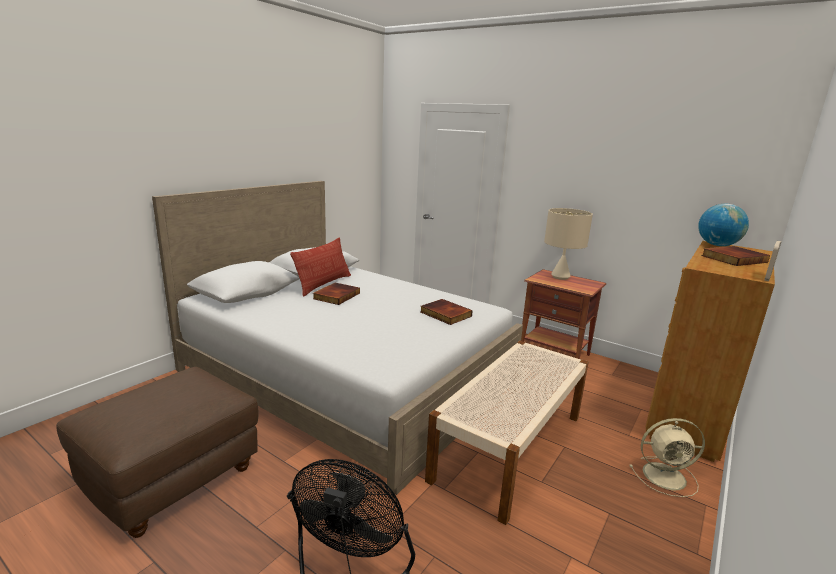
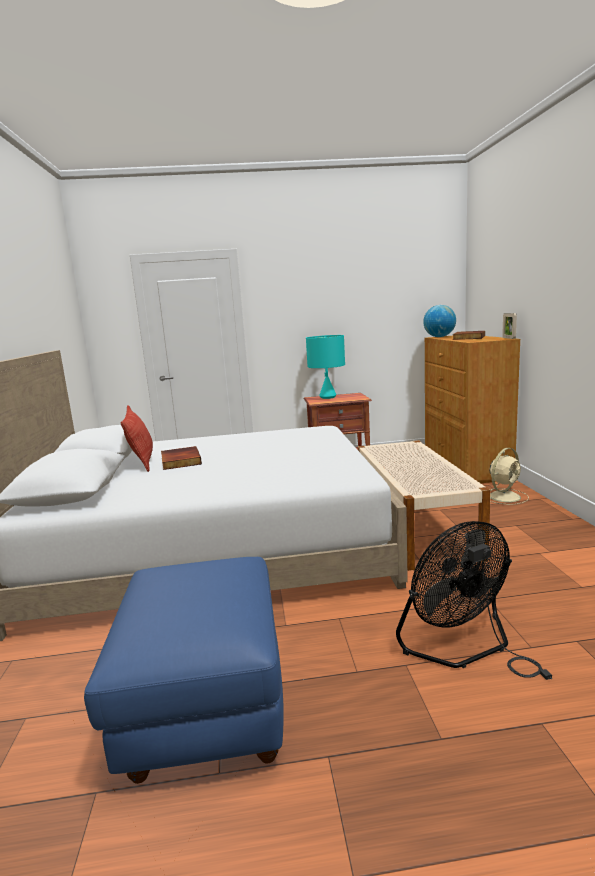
camera: 40 degrees left, 5 degrees down
(172, 476) = (205, 703): brown ottoman -> blue ottoman
(445, 314) = (302, 440): book -> none
(560, 277) = (328, 397): beige table lamp -> turquoise table lamp

